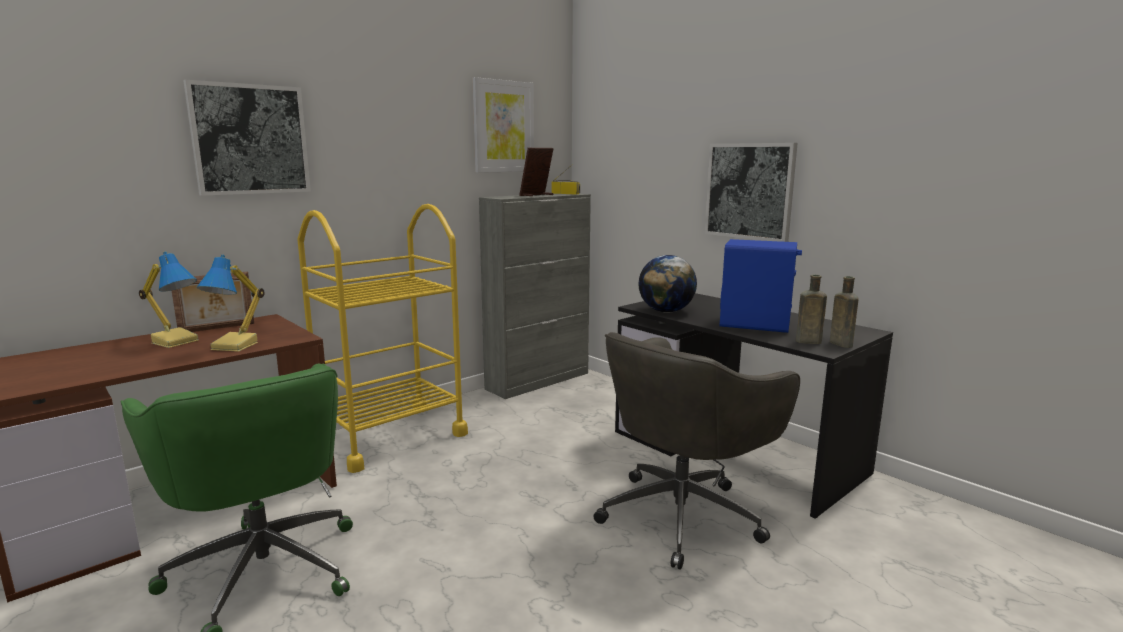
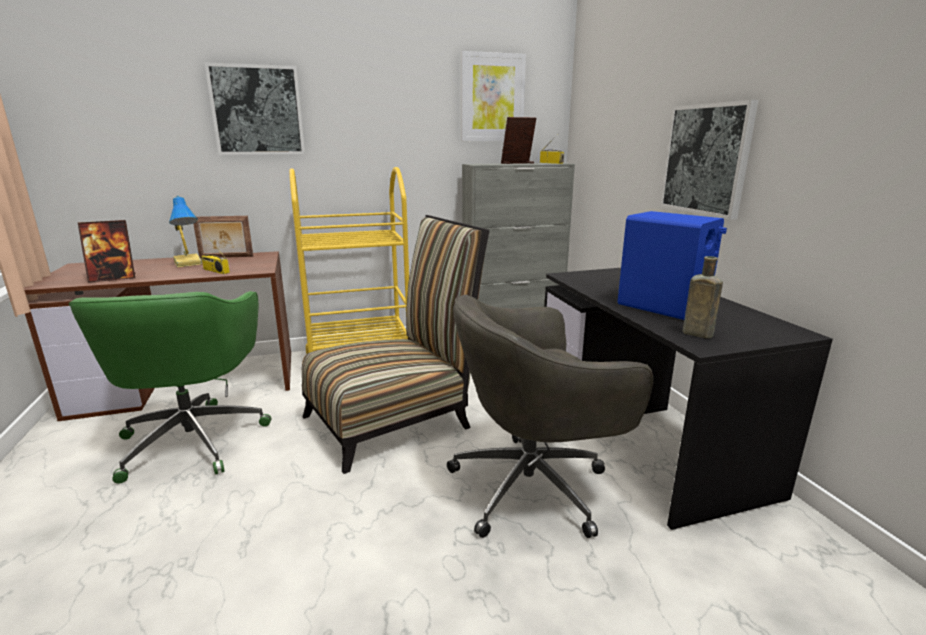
camera: 25 degrees right, 5 degrees up
(96, 372) = (113, 278): none -> picture frame
(236, 346) = (215, 271): table lamp -> radio
(495, 488) = (395, 418): none -> chair
(666, 311) = (585, 283): globe -> none
(839, 343) = (734, 341): brown bottle -> none

